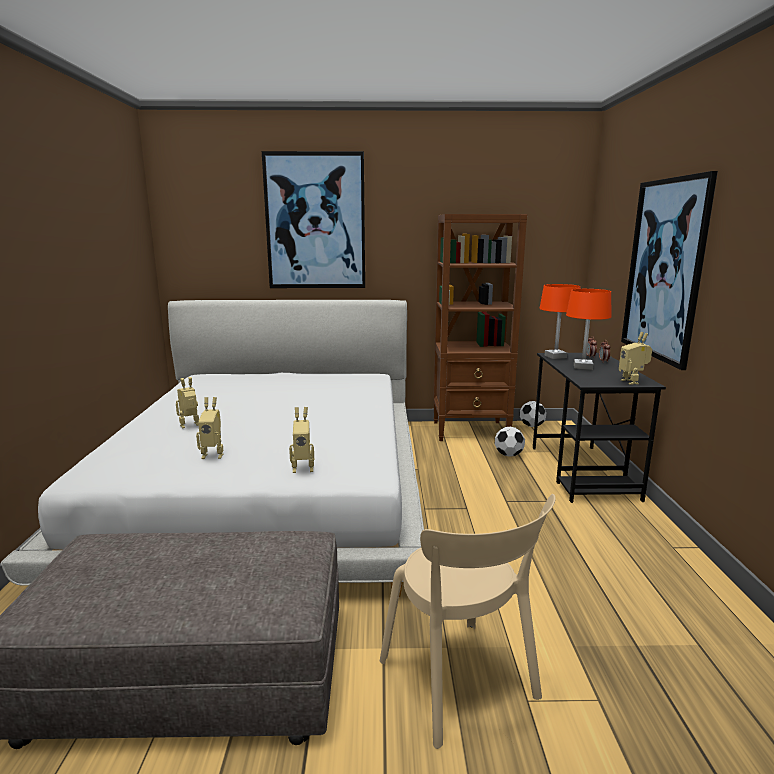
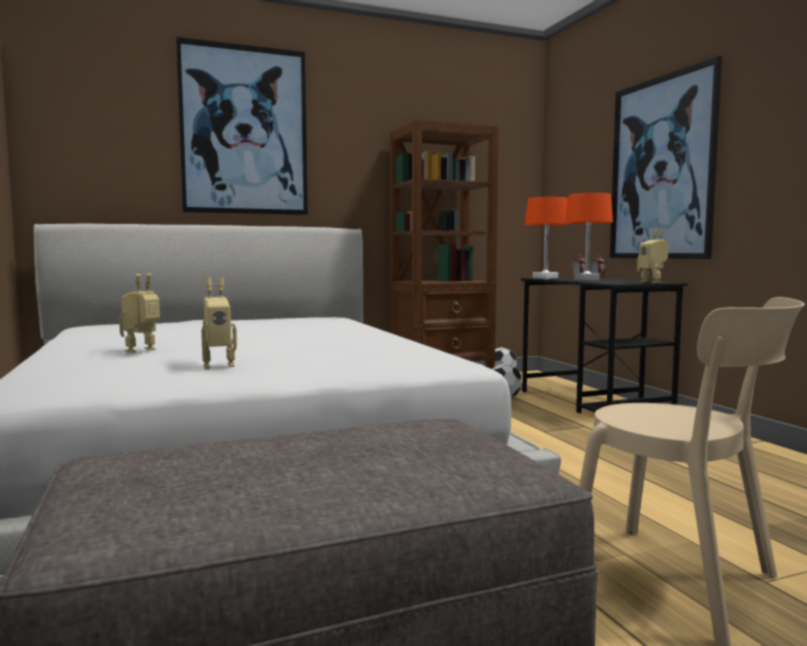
camera: 20 degrees left, 10 degrees down
(303, 468) = (366, 364): toy robot -> none

